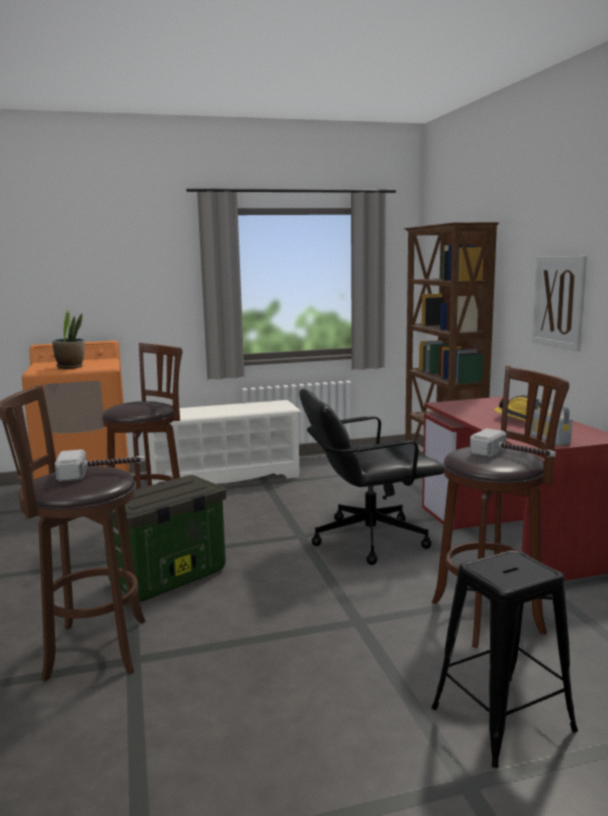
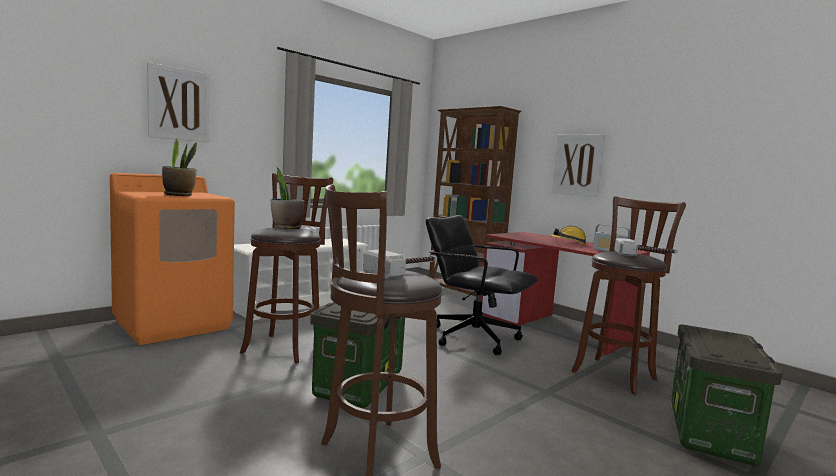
camera: 30 degrees left, 5 degrees down
(89, 269) = (179, 104): none -> picture
(141, 403) = (286, 228): none -> potted plant
(368, 538) = (473, 337): black office chair -> black office chair turned 75 degrees clockwise
(502, 719) = (711, 433): black stool -> storage box

